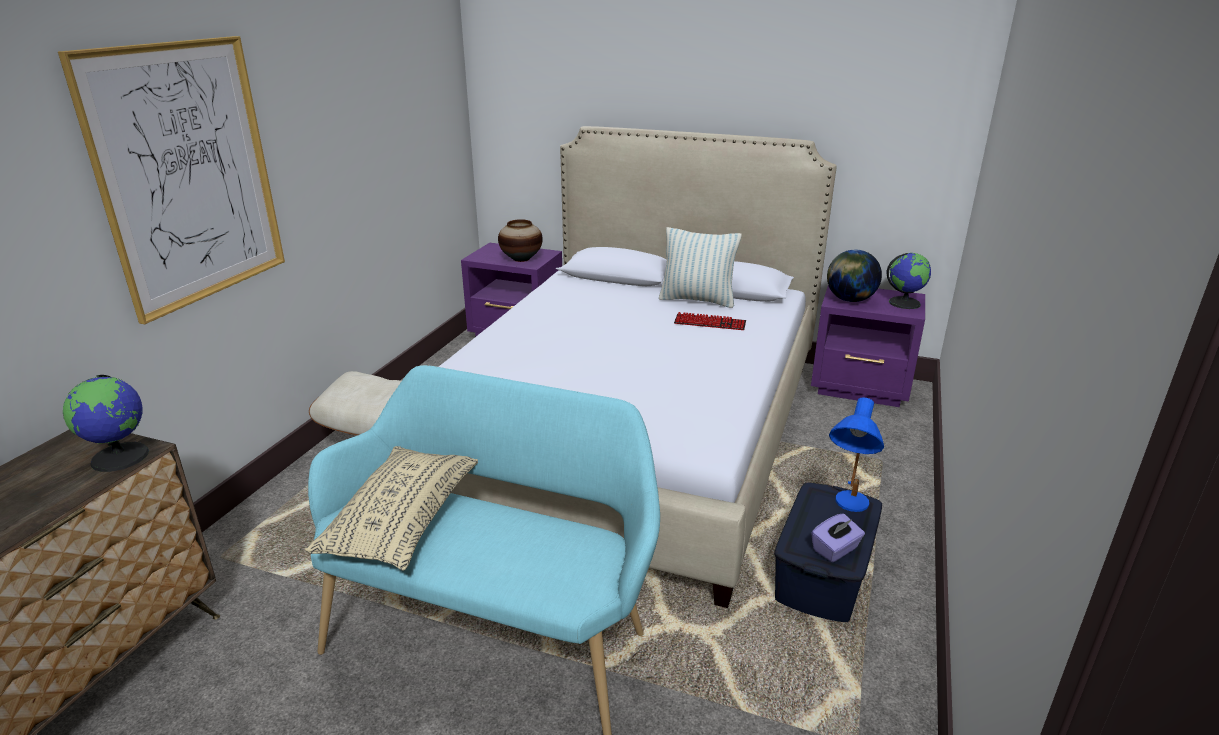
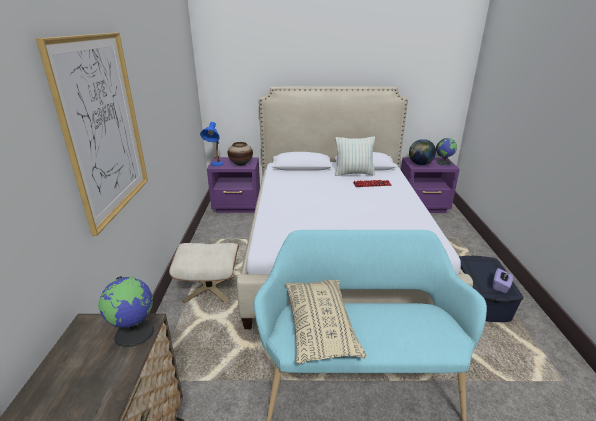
camera: 20 degrees left, 0 degrees up
(847, 508) = (487, 265): blue table lamp -> blue table lamp (215, 165)

